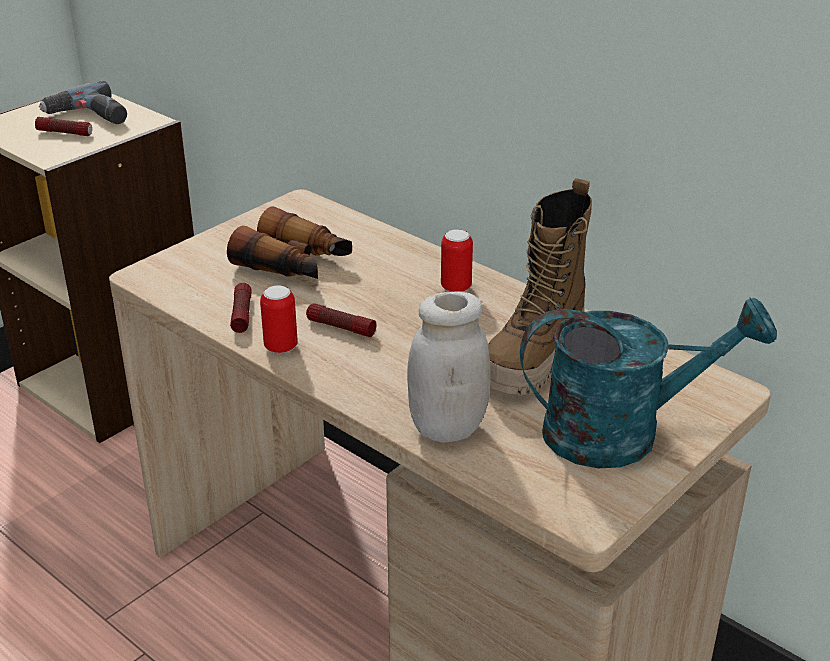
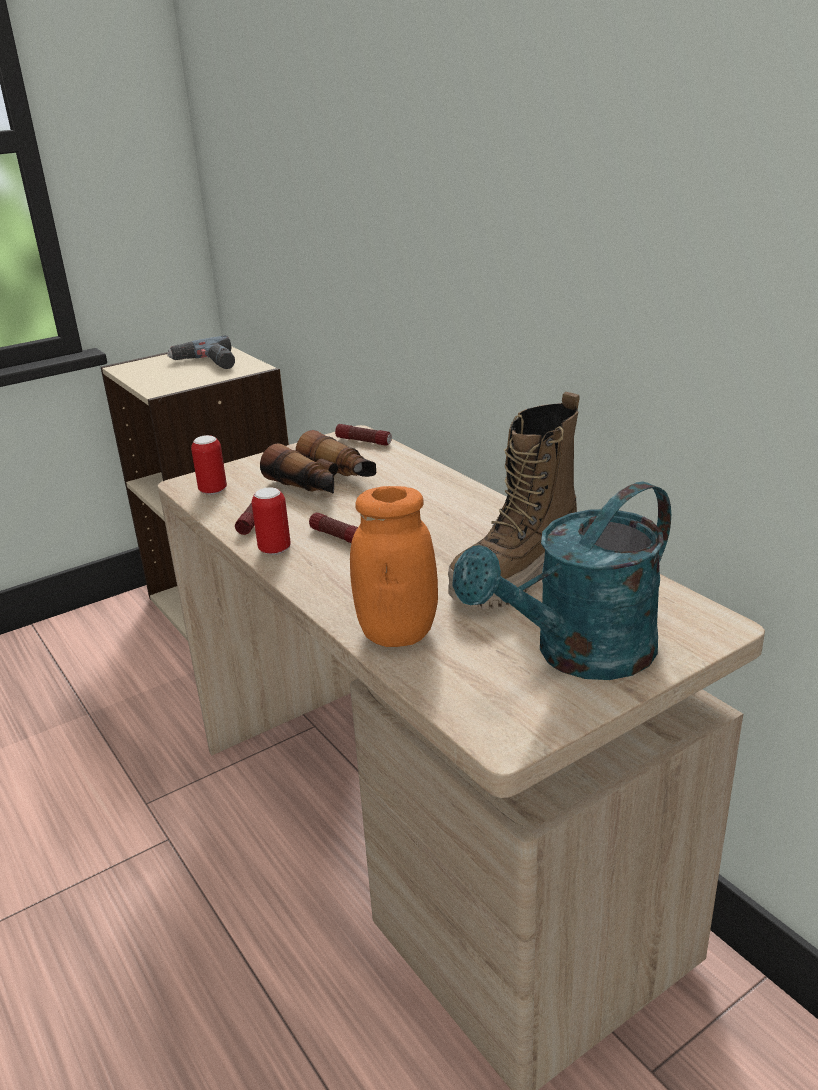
camera: 15 degrees right, 5 degrees down
(65, 133) = (180, 374): flashlight -> flashlight (364, 441)
(447, 428) = (397, 634): white jar -> orange jar
(456, 287) = (465, 511): can -> can (213, 490)
(622, 432) = (579, 655): turquoise watering can -> turquoise watering can turned 135 degrees clockwise

